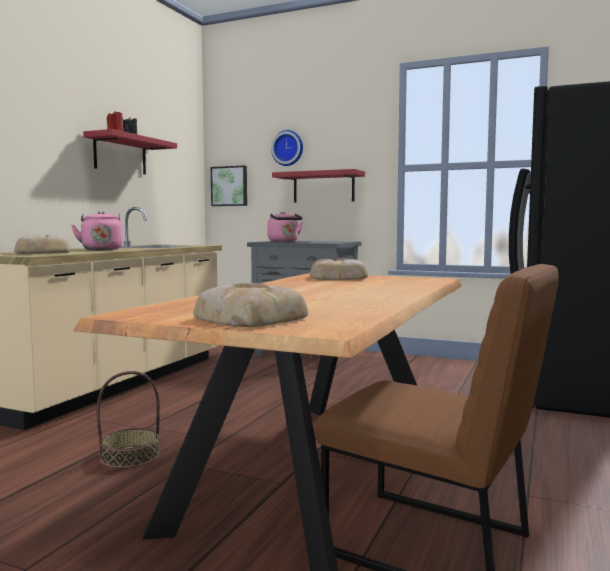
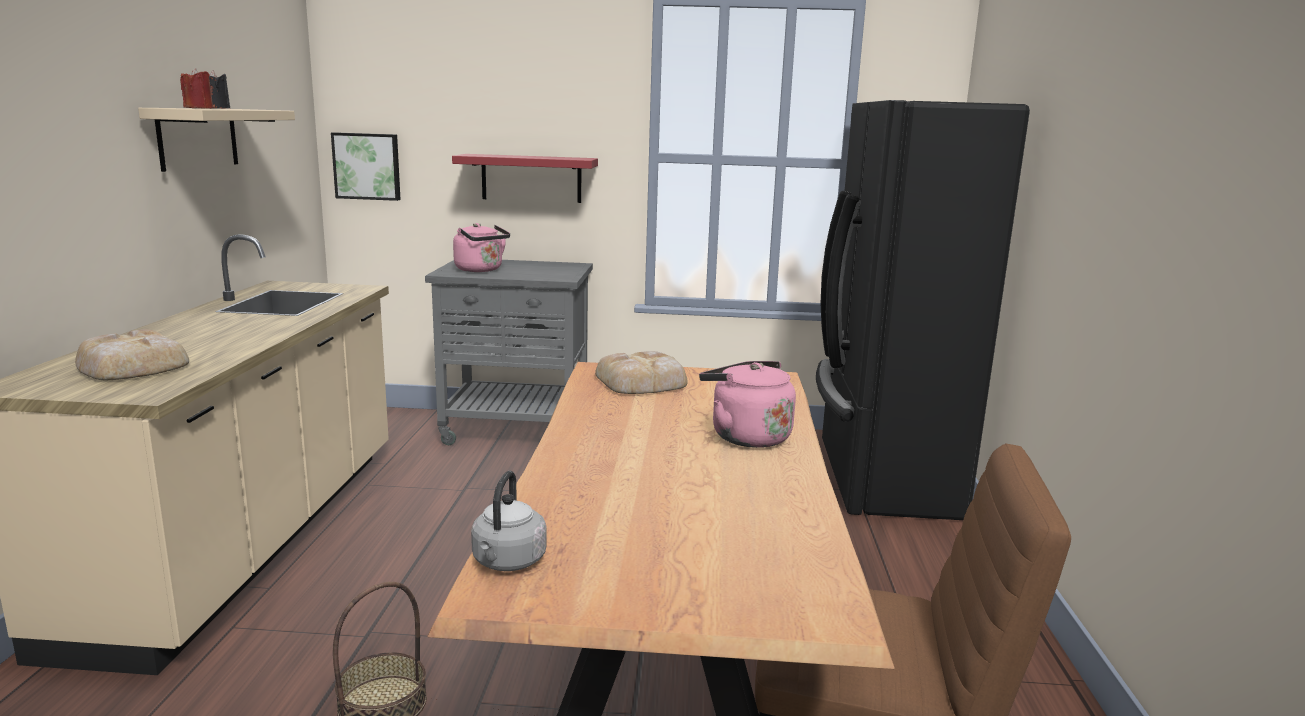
camera: 20 degrees left, 10 degrees up
(101, 249) = (217, 333): pink kettle -> pink kettle (746, 436)
(120, 155) = (198, 138): red shelf -> beige shelf
(148, 309) = (507, 562): none -> grey kettle
(250, 318) = (688, 578): bread -> none
(288, 148) = (470, 111): wall clock -> none

